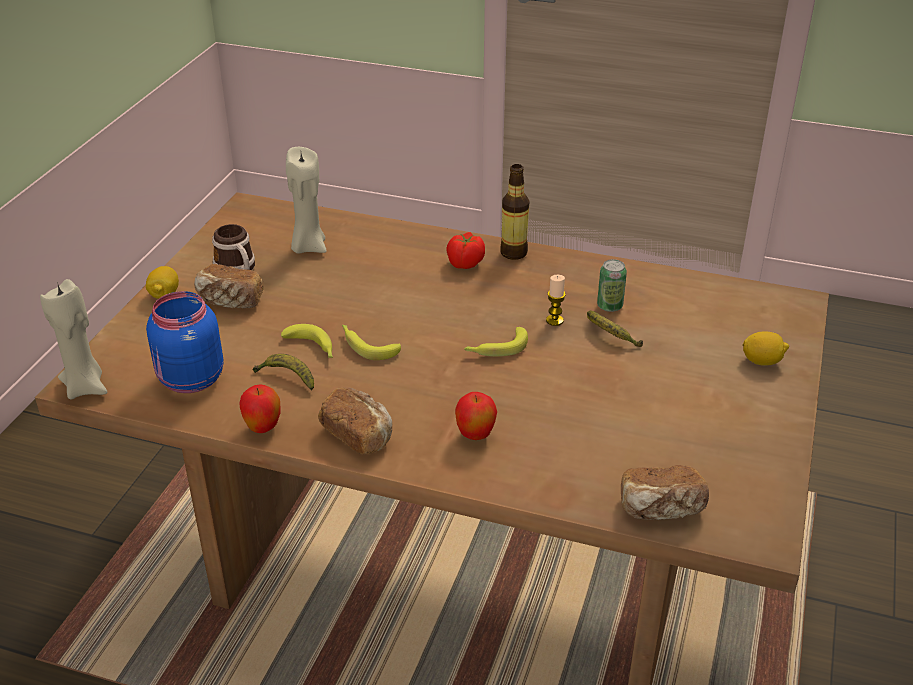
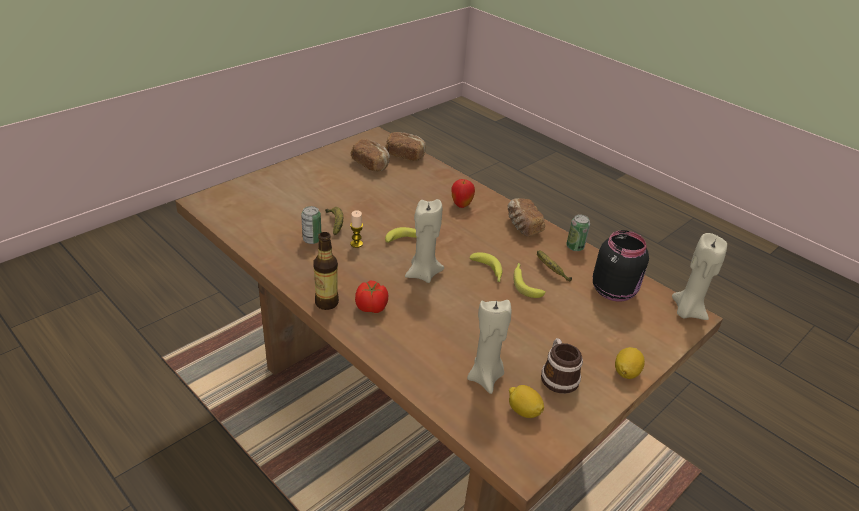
camera: 155 degrees left, 0 degrees up
(190, 380) = (614, 291): blue jar -> black jar
(230, 301) = (572, 344): bread -> bread (371, 164)
(263, 428) = (575, 247): apple -> can
(443, 315) = (423, 274): none -> beige candle
(762, 361) = (275, 184): lemon -> lemon (523, 411)

